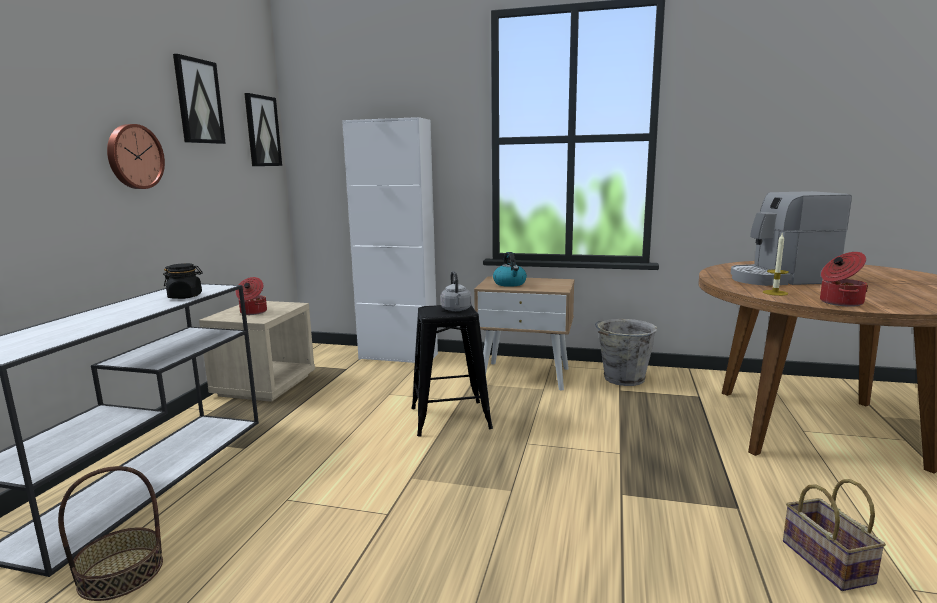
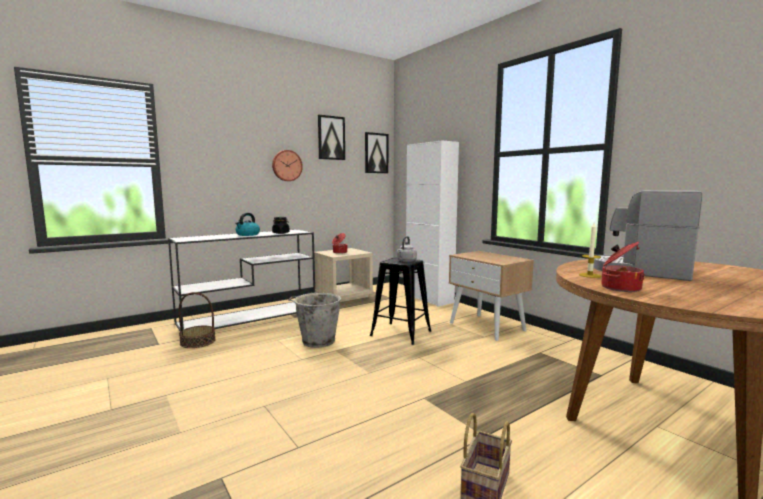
camera: 40 degrees right, 5 degrees down
(510, 284) = (479, 255): kettle -> kettle (247, 234)
(622, 379) = (557, 347): grey bucket -> grey bucket (317, 341)

